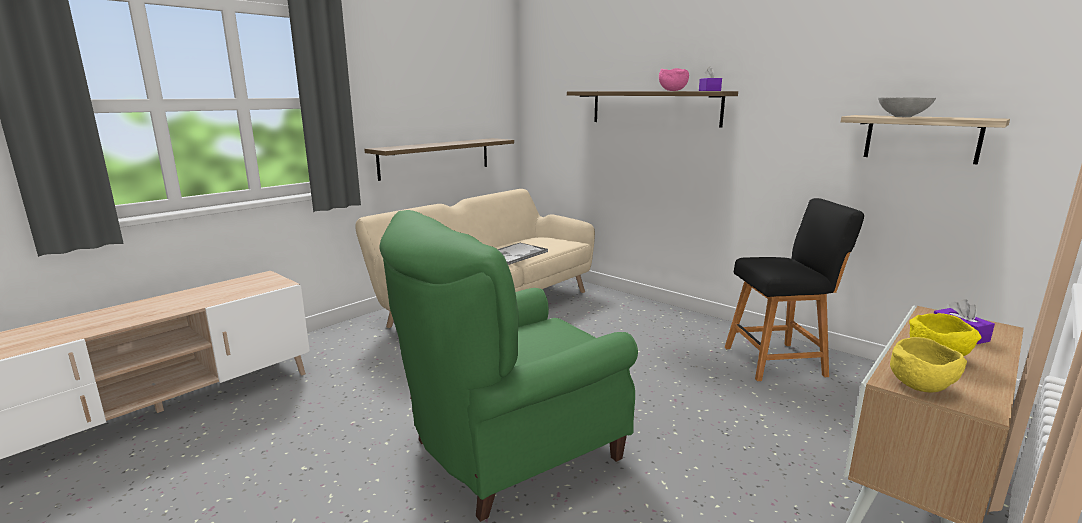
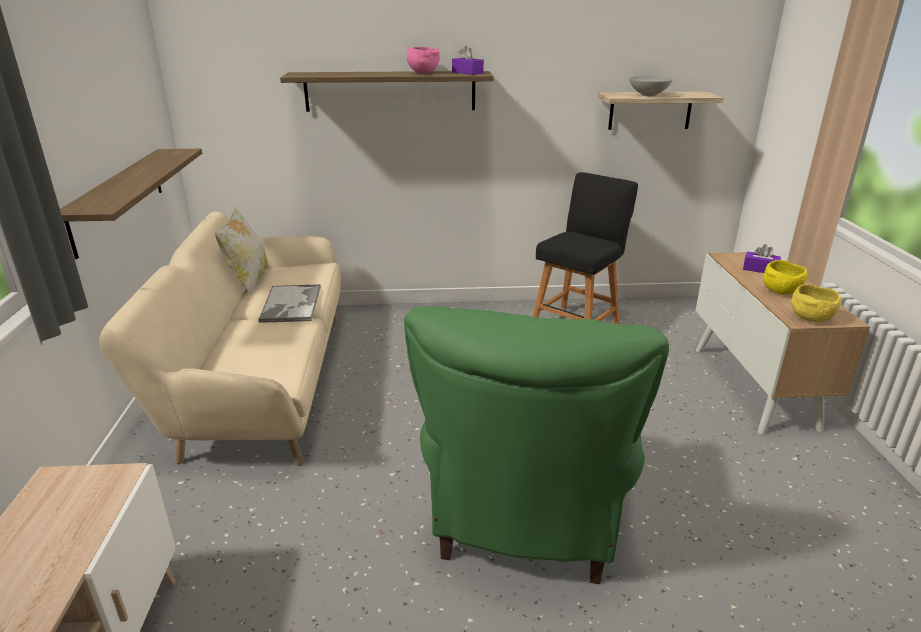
camera: 45 degrees left, 10 degrees up
(517, 239) = (248, 281): none -> pillow

